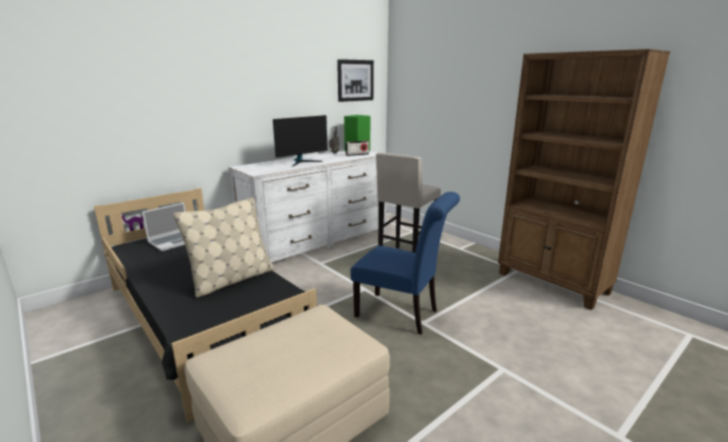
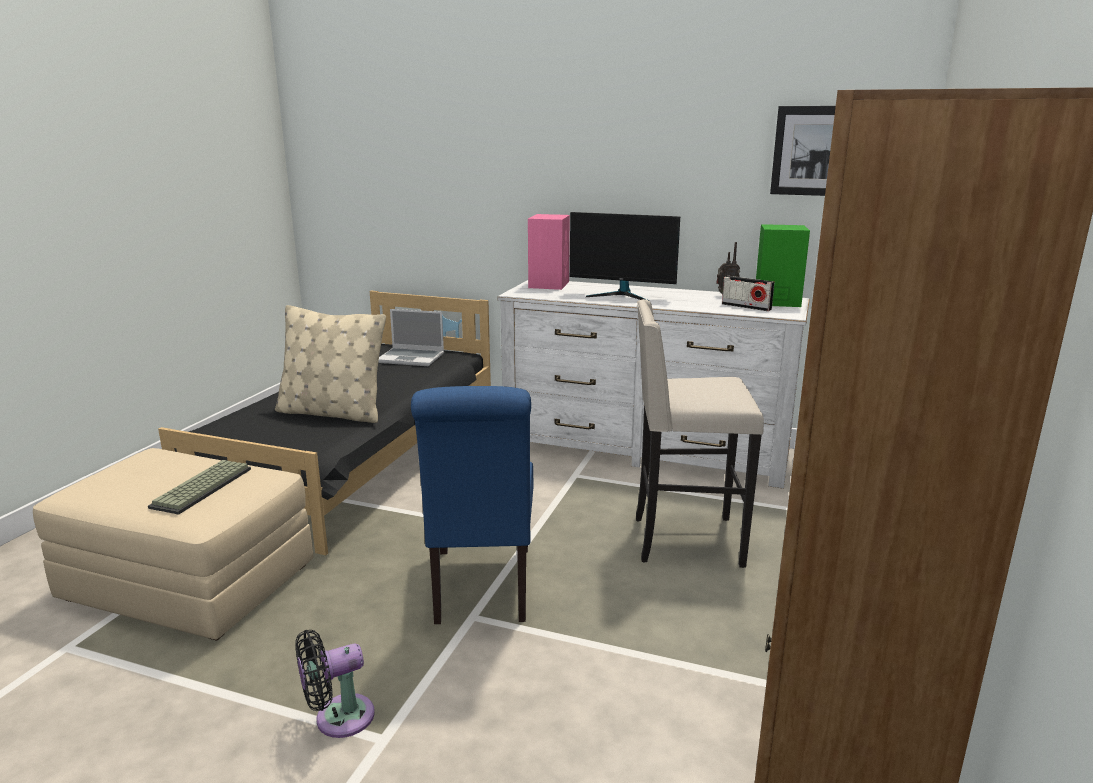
camera: 60 degrees right, 0 degrees up
(252, 166) = (549, 284): none -> pink speaker
(317, 337) = (203, 488): none -> keyboard
(481, 380) = (338, 718): none -> black fan

